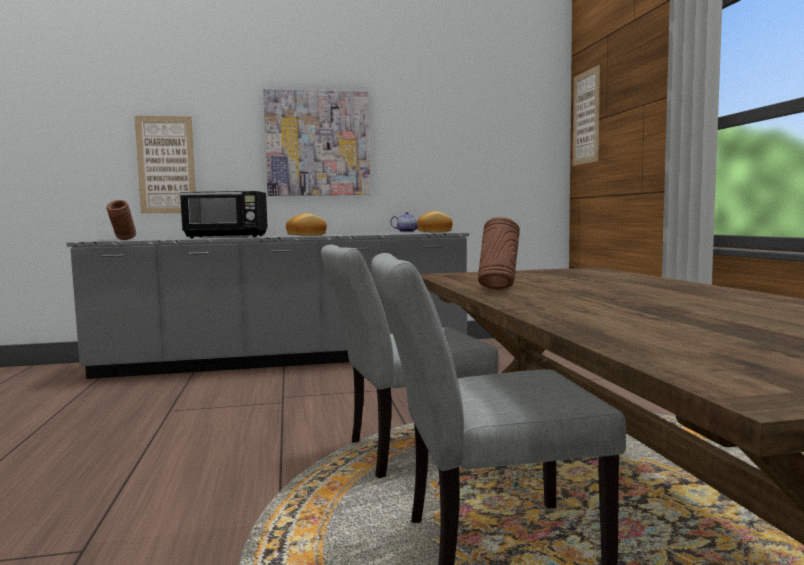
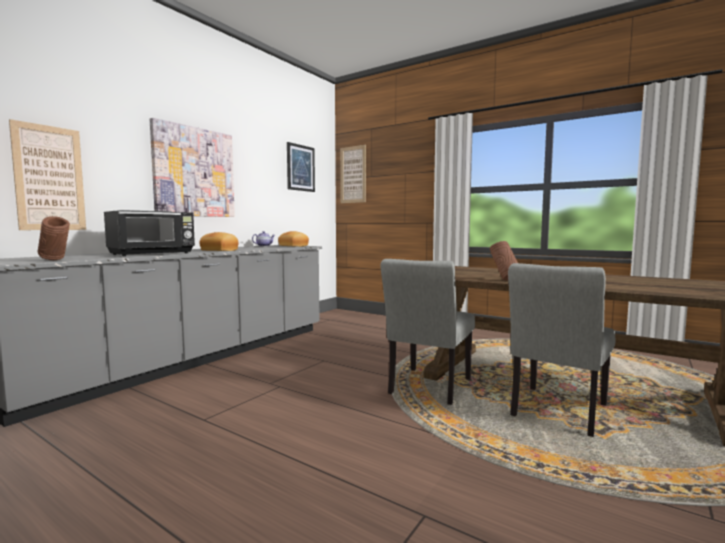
camera: 45 degrees left, 0 degrees up
(492, 119) = (300, 168): none -> picture

